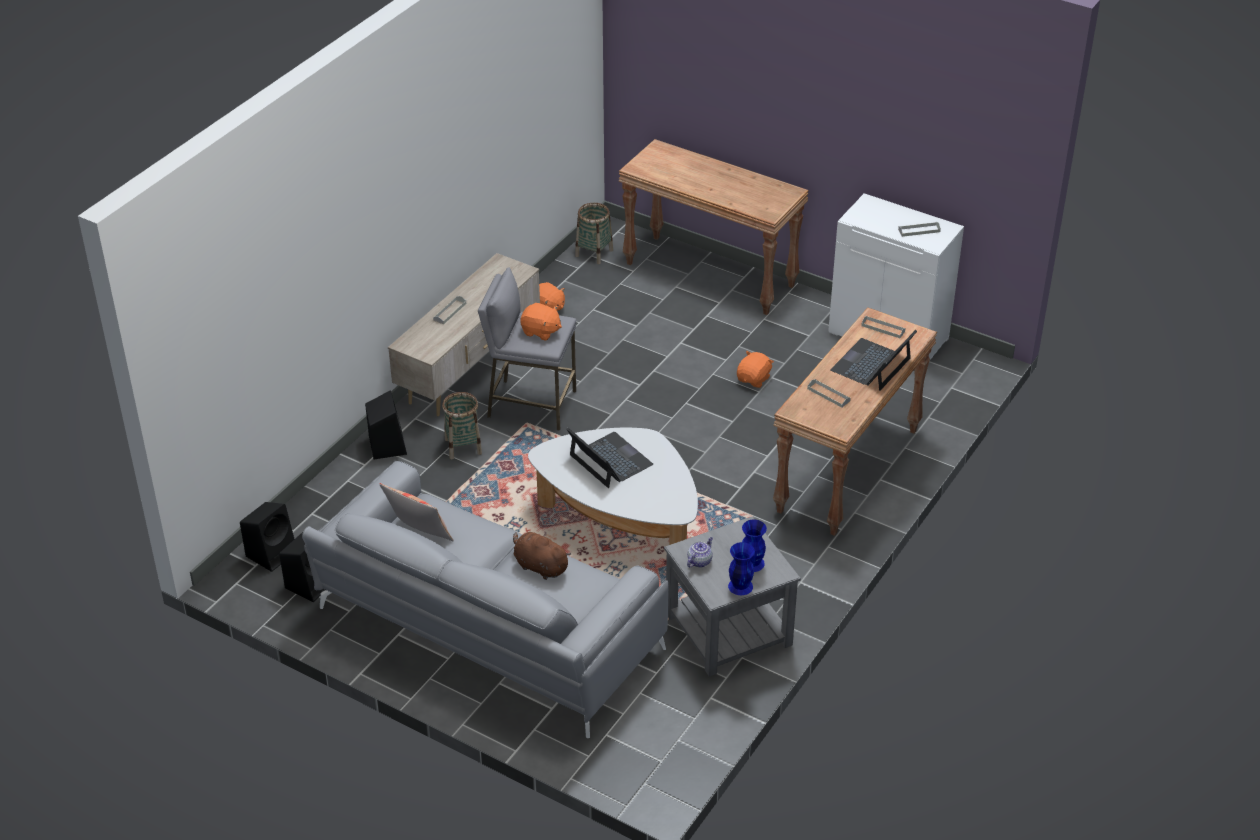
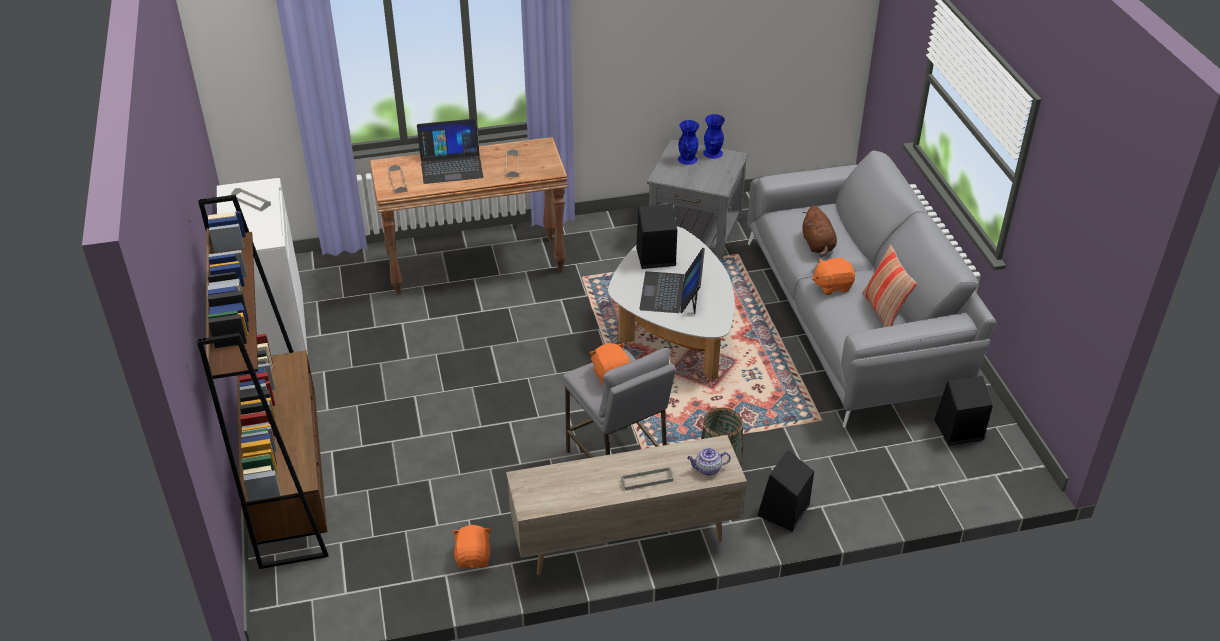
camera: 135 degrees left, 0 degrees up
(272, 553) = (972, 476): black speaker -> black speaker (654, 257)
(594, 253) = (338, 594): basket -> none
(699, 561) = (717, 177): teapot -> teapot (707, 469)
(711, 274) = (289, 484): brown console table -> brown bookcase
(754, 379) = (422, 365): orange plush toy -> orange plush toy (832, 285)

